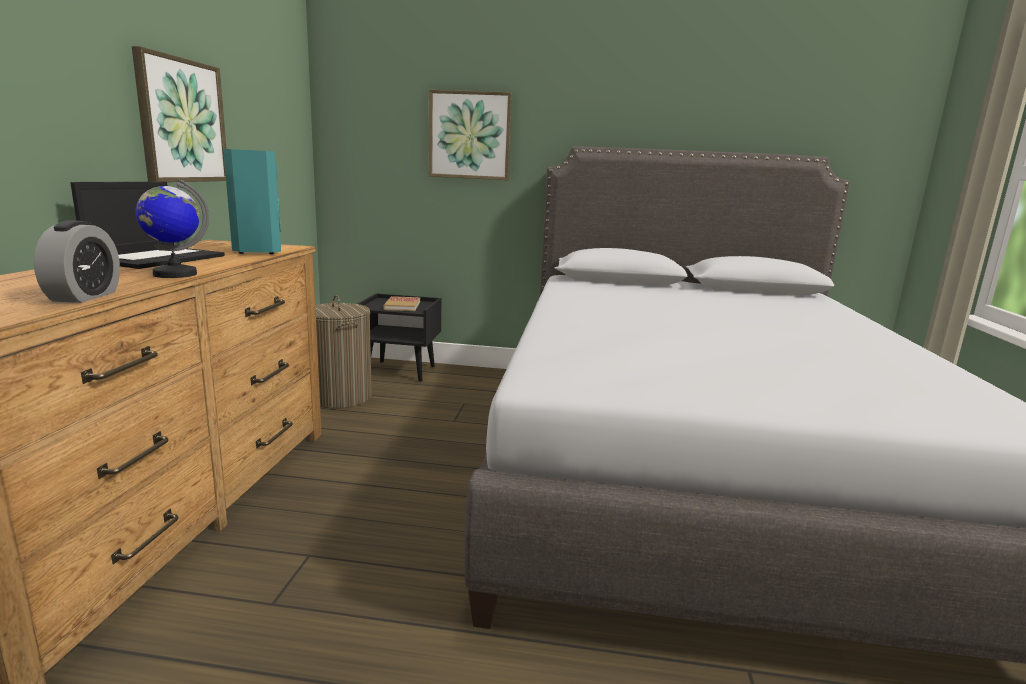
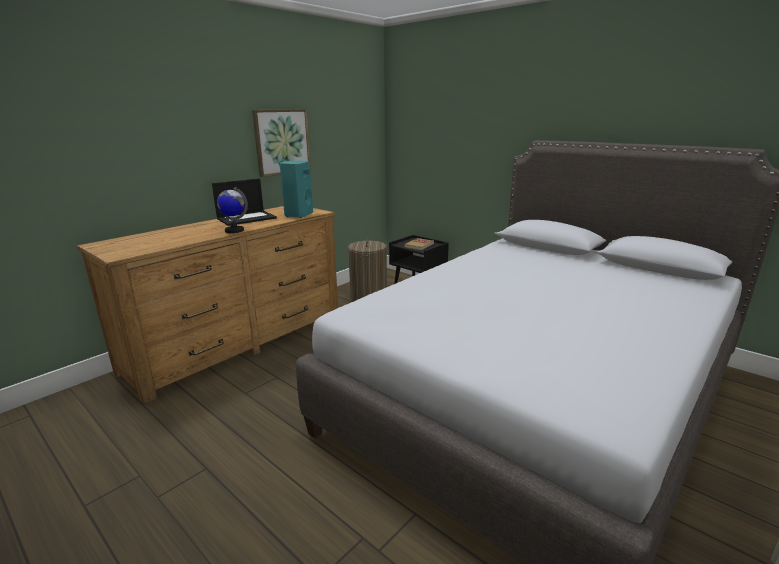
camera: 35 degrees right, 5 degrees up
(84, 296) = (182, 242): alarm clock -> none
(470, 135) = (470, 132): picture -> none

